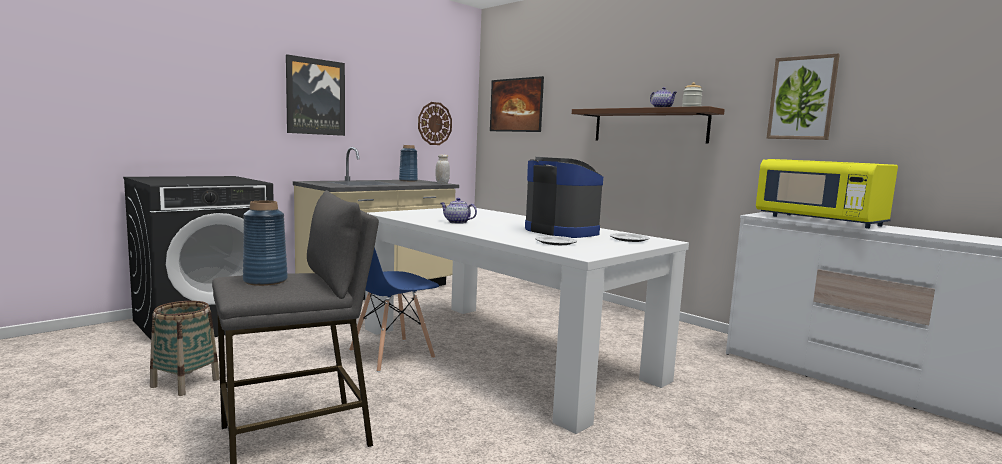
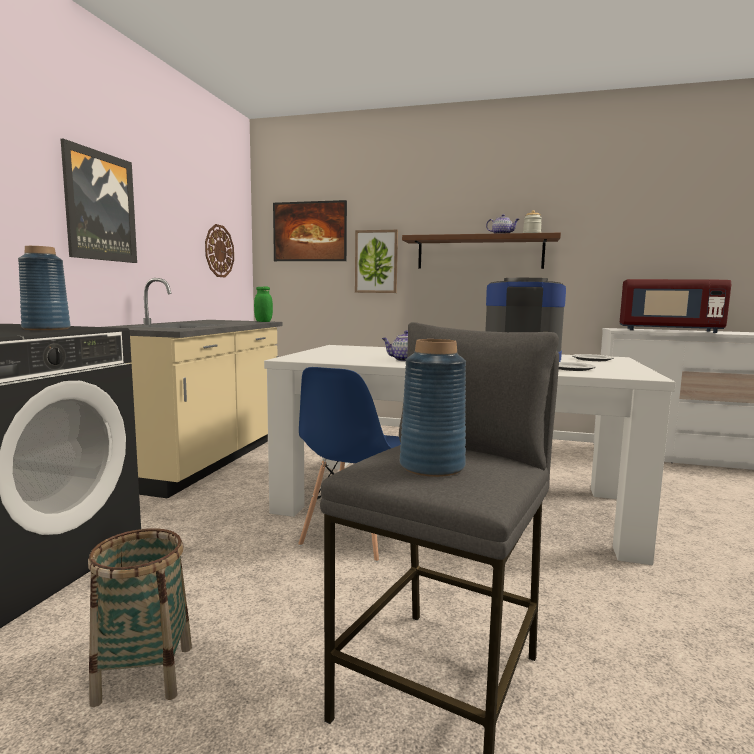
camera: 30 degrees left, 0 degrees up
(408, 180) = (211, 321): blue vase -> blue vase (46, 329)
(442, 183) = (263, 321): white jar -> green jar
(802, 98) = (629, 227): picture -> picture (376, 261)
(820, 221) = (668, 330): yellow microwave -> red microwave

